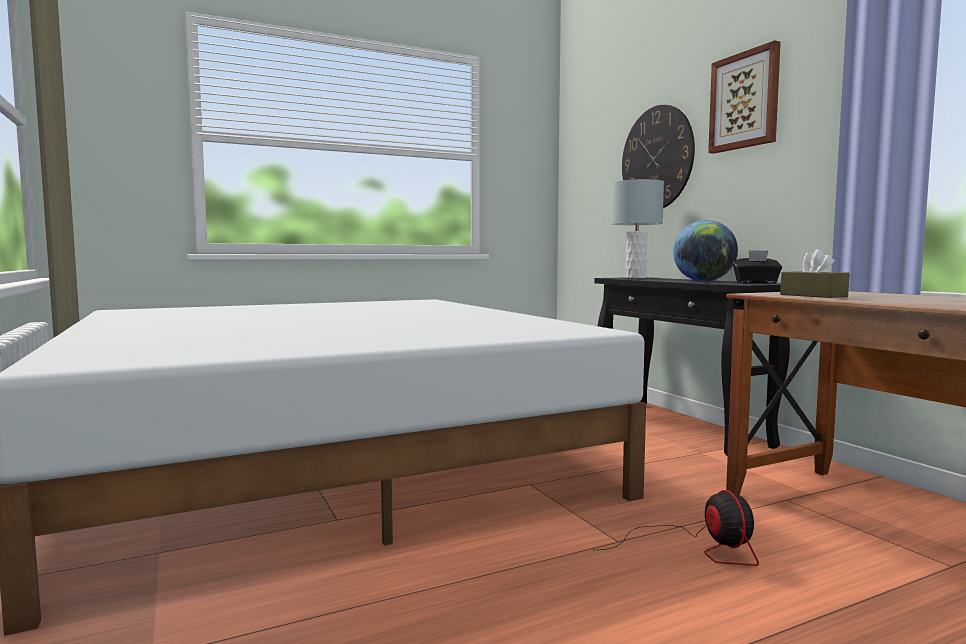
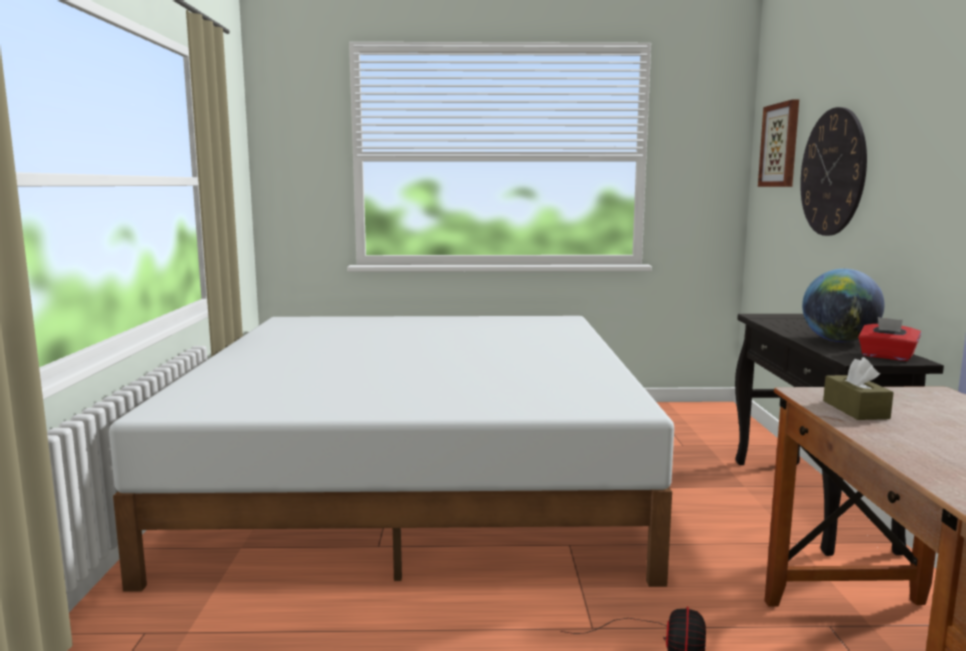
camera: 25 degrees right, 5 degrees up
(635, 277) = (786, 318): grey table lamp -> none
(745, 101) = (916, 119): picture -> picture (780, 145)
(756, 283) = (886, 356): black tissue box -> red tissue box

